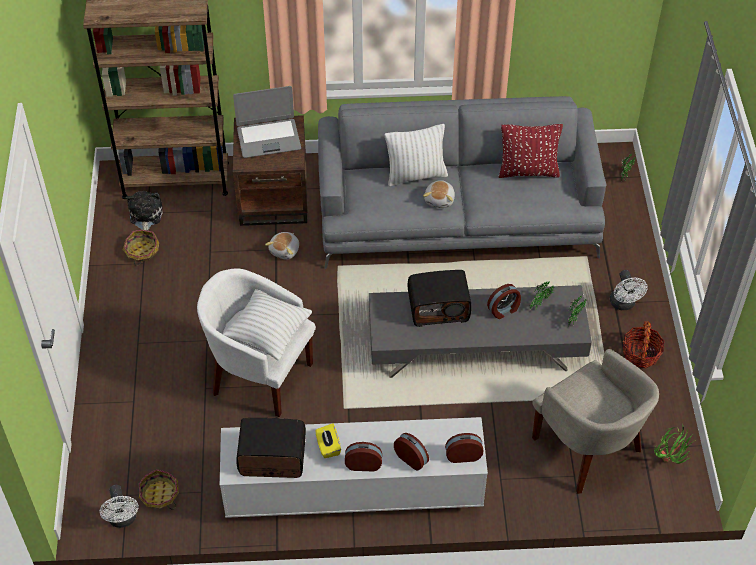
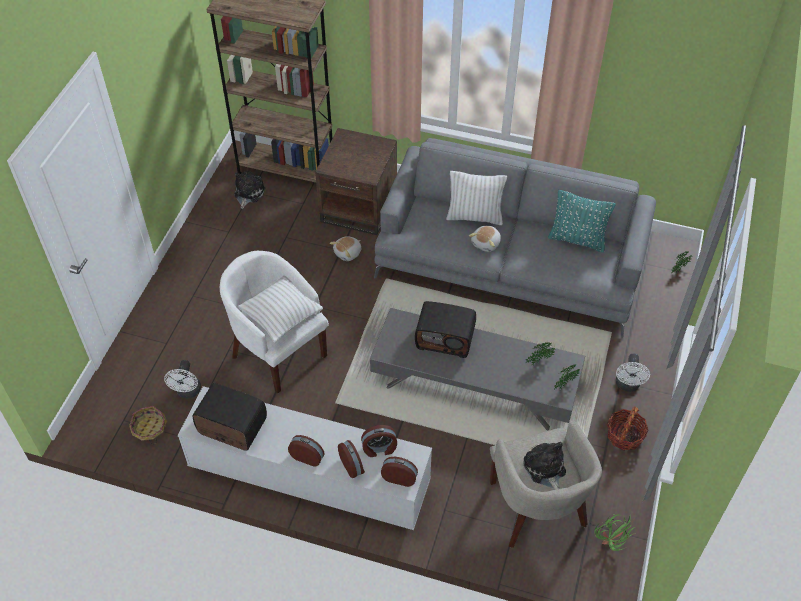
camera: 20 degrees right, 0 degrees up
(123, 520) = (110, 440): white fan -> white fan (188, 392)
(142, 251) = (232, 221): basket -> none
(268, 138) = (358, 152): laptop -> none
(328, 447) = (284, 431): yellow tissue box -> none
(504, 310) = (503, 357): alarm clock -> alarm clock (379, 449)
(528, 171) = (577, 239): red pillow -> turquoise pillow
(596, 404) = (545, 469): none -> plush toy

